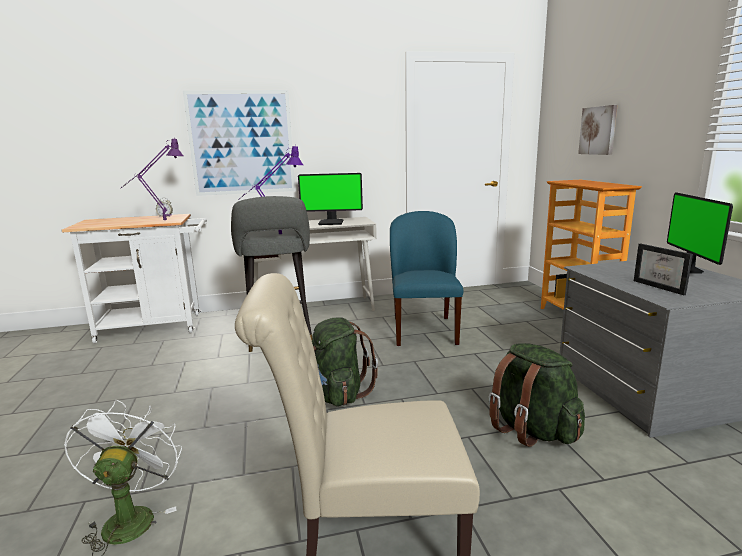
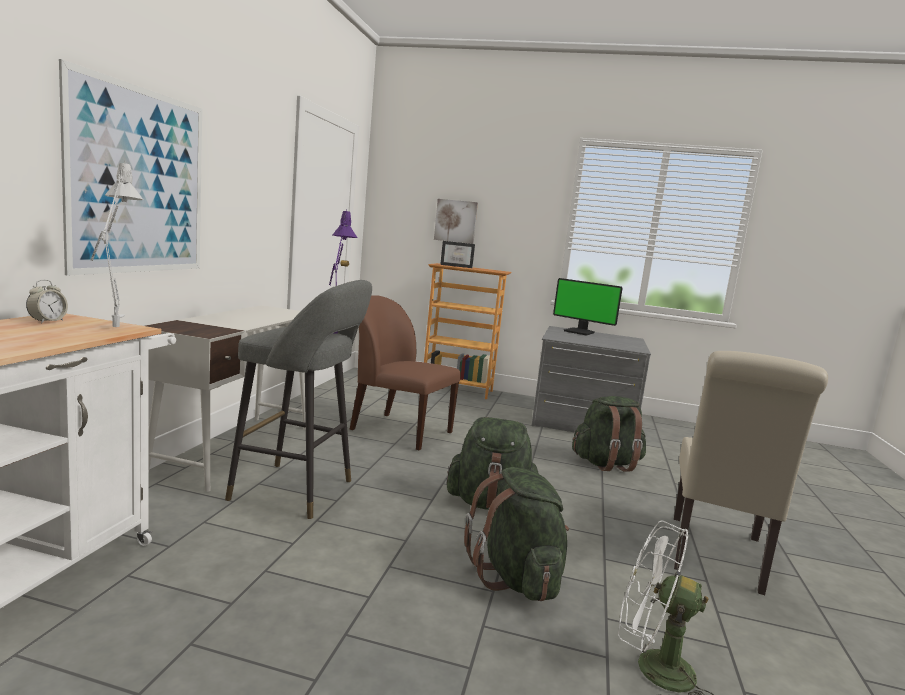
camera: 65 degrees left, 5 degrees down
(161, 222) = (114, 331): purple table lamp -> grey table lamp
(227, 432) = (516, 578): none -> green backpack
(331, 222) = (263, 315): monitor -> none
(424, 330) = (399, 431): blue chair -> brown chair
(663, 287) = (613, 343): picture frame -> picture frame (457, 266)

